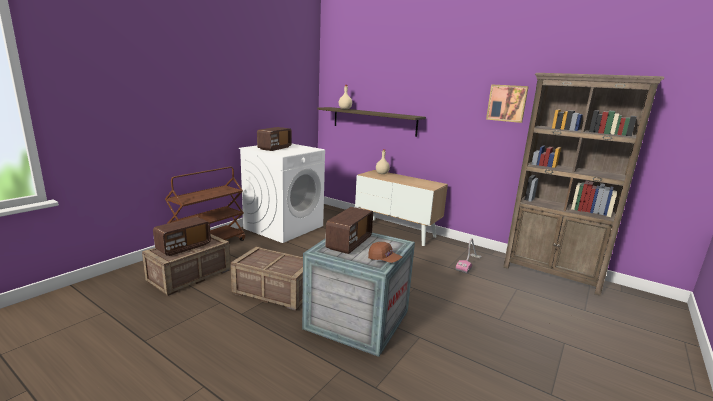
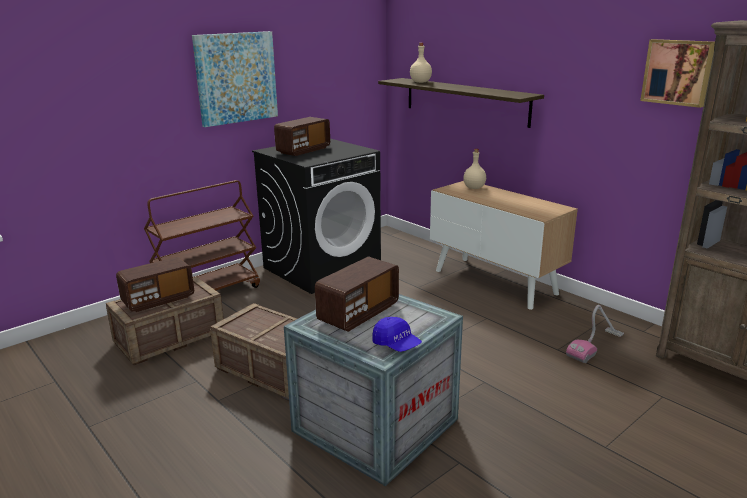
camera: 15 degrees right, 5 degrees up
(230, 98) = (236, 78): none -> picture
(284, 227) = (322, 267): white washing machine -> black washing machine
(384, 260) = (396, 345): brown cap -> blue cap

